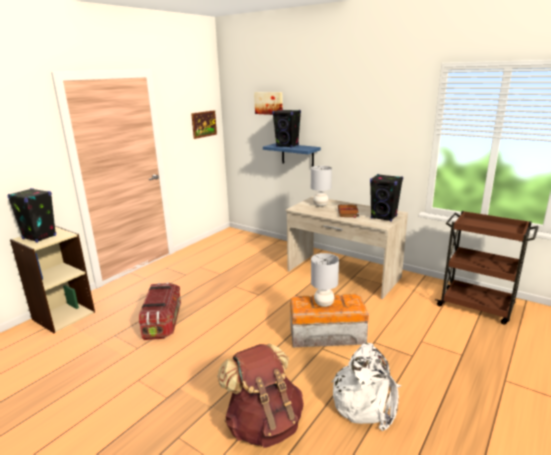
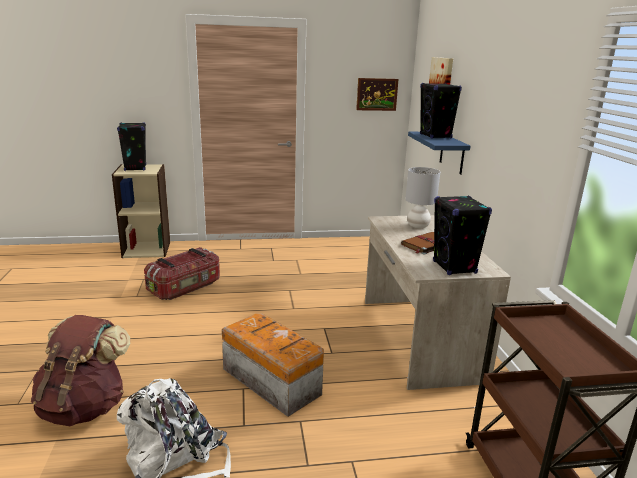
camera: 45 degrees right, 0 degrees up
(324, 303) = (268, 335): grey table lamp -> none

